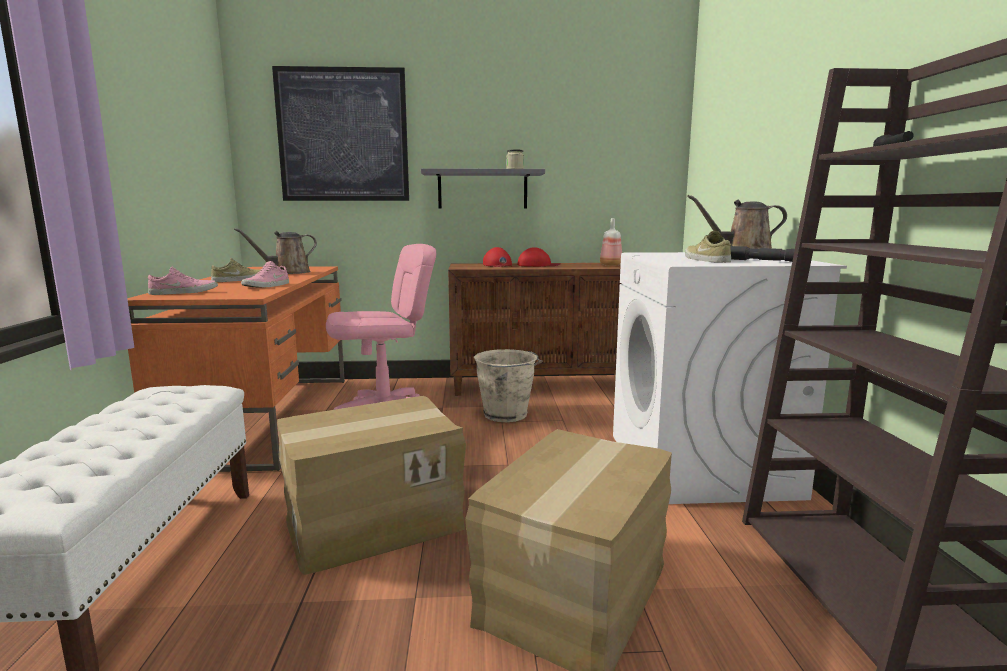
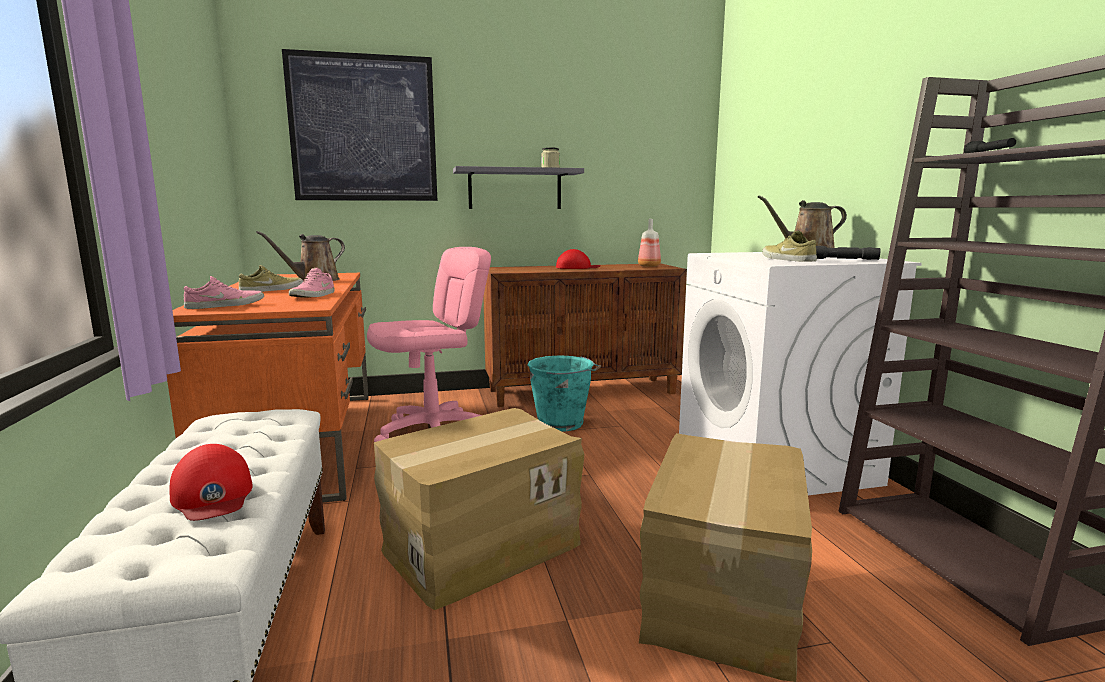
camera: 10 degrees left, 0 degrees up
(498, 265) = (537, 268): red cap -> red cap (212, 495)
(507, 415) = (562, 424): beige bucket -> turquoise bucket

